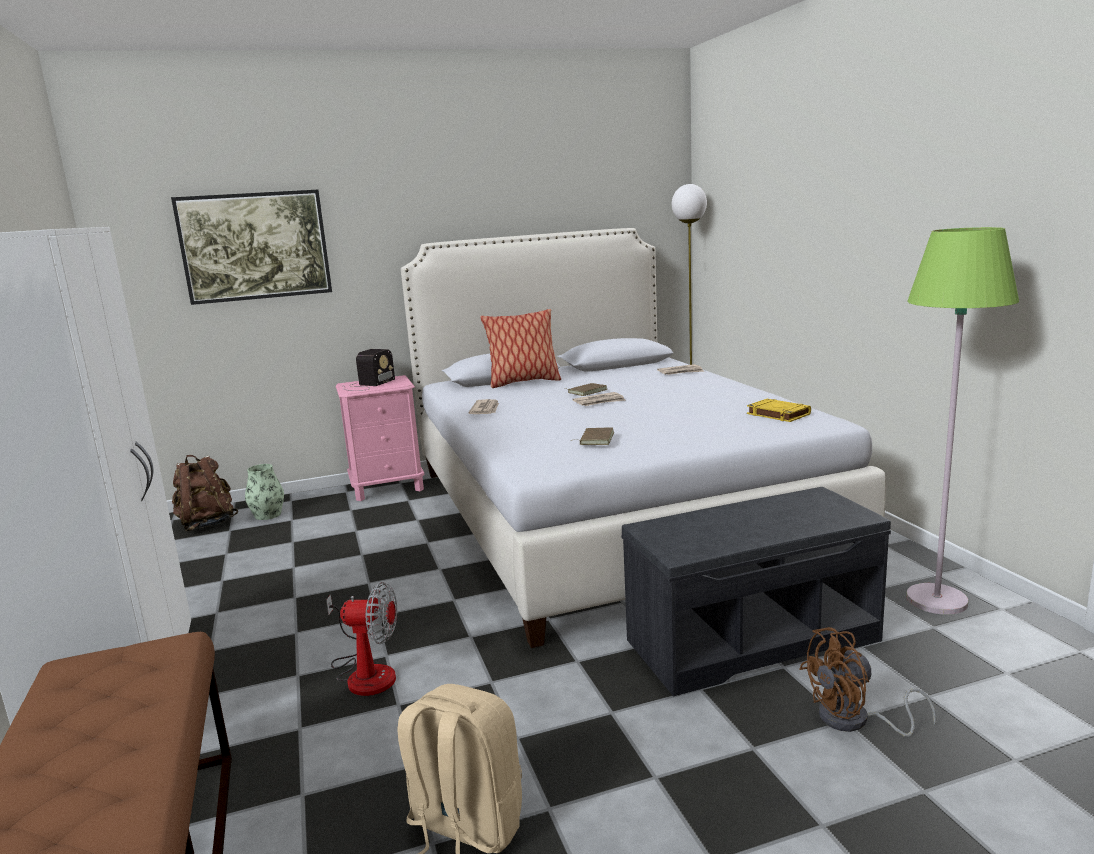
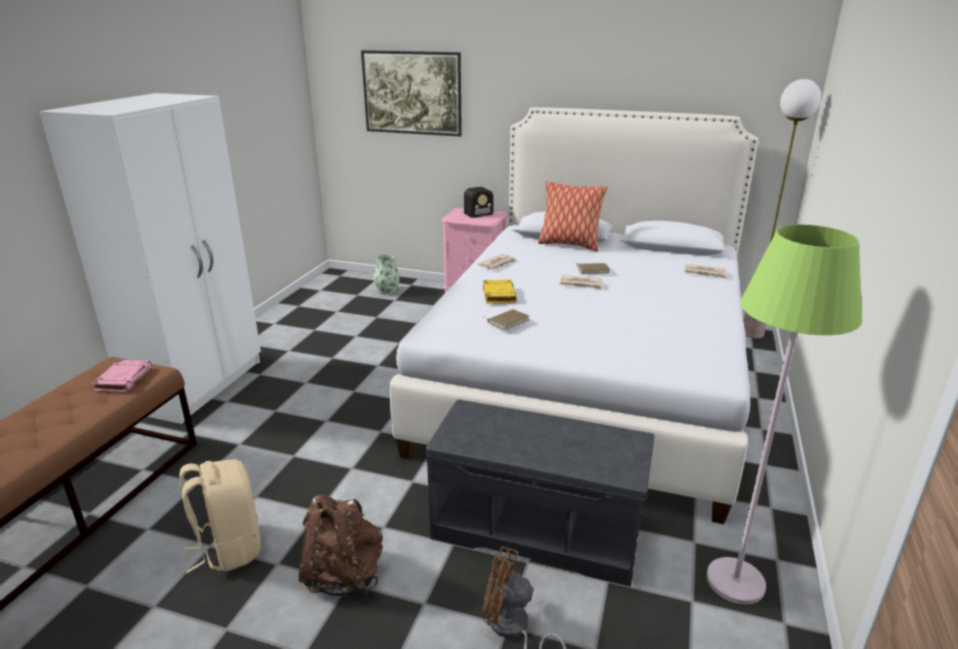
camera: 35 degrees right, 10 degrees up
(134, 670) = (124, 379): none -> pink book
(207, 524) = (351, 285): brown backpack -> brown backpack (343, 575)
(365, 672) = (304, 426): fan -> none
(777, 414) = (691, 350): yellow book -> yellow book (498, 294)

